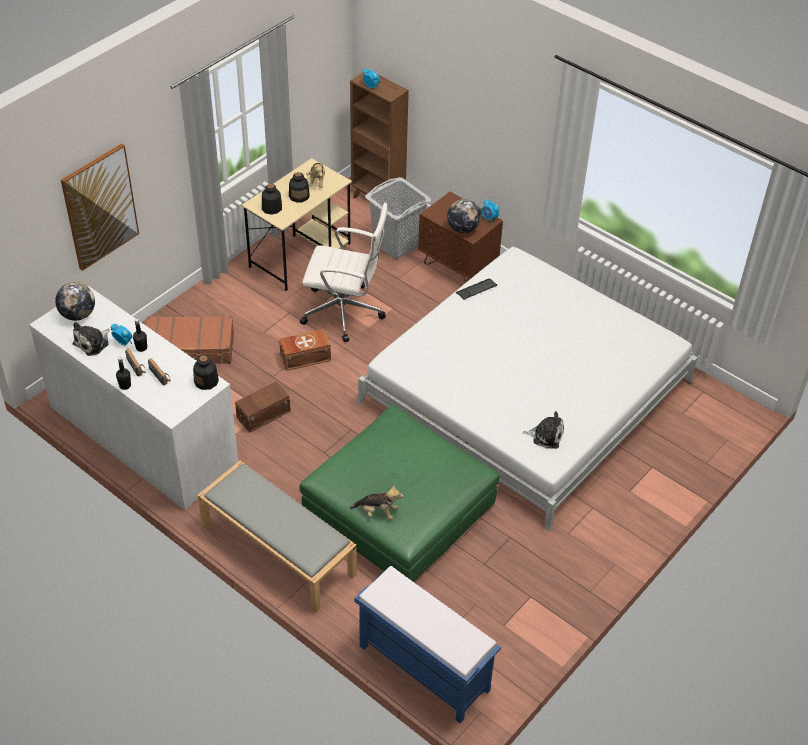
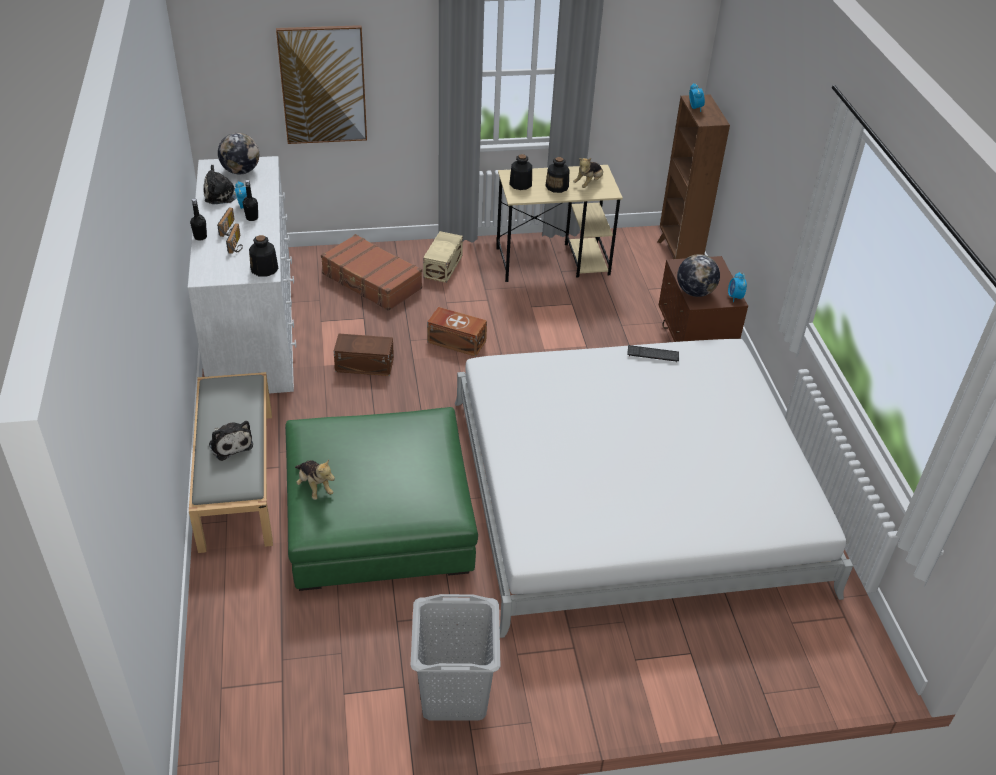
camera: 40 degrees right, 5 degrees down
(228, 304) = (444, 266): none -> beige storage box
(345, 312) = (537, 326): white office chair -> none
(397, 244) = (654, 297): grey laundry basket -> grey laundry basket (454, 694)
(422, 667) = (221, 673): blue bench -> none
(546, 435) = (560, 524): plush toy -> plush toy (230, 444)

